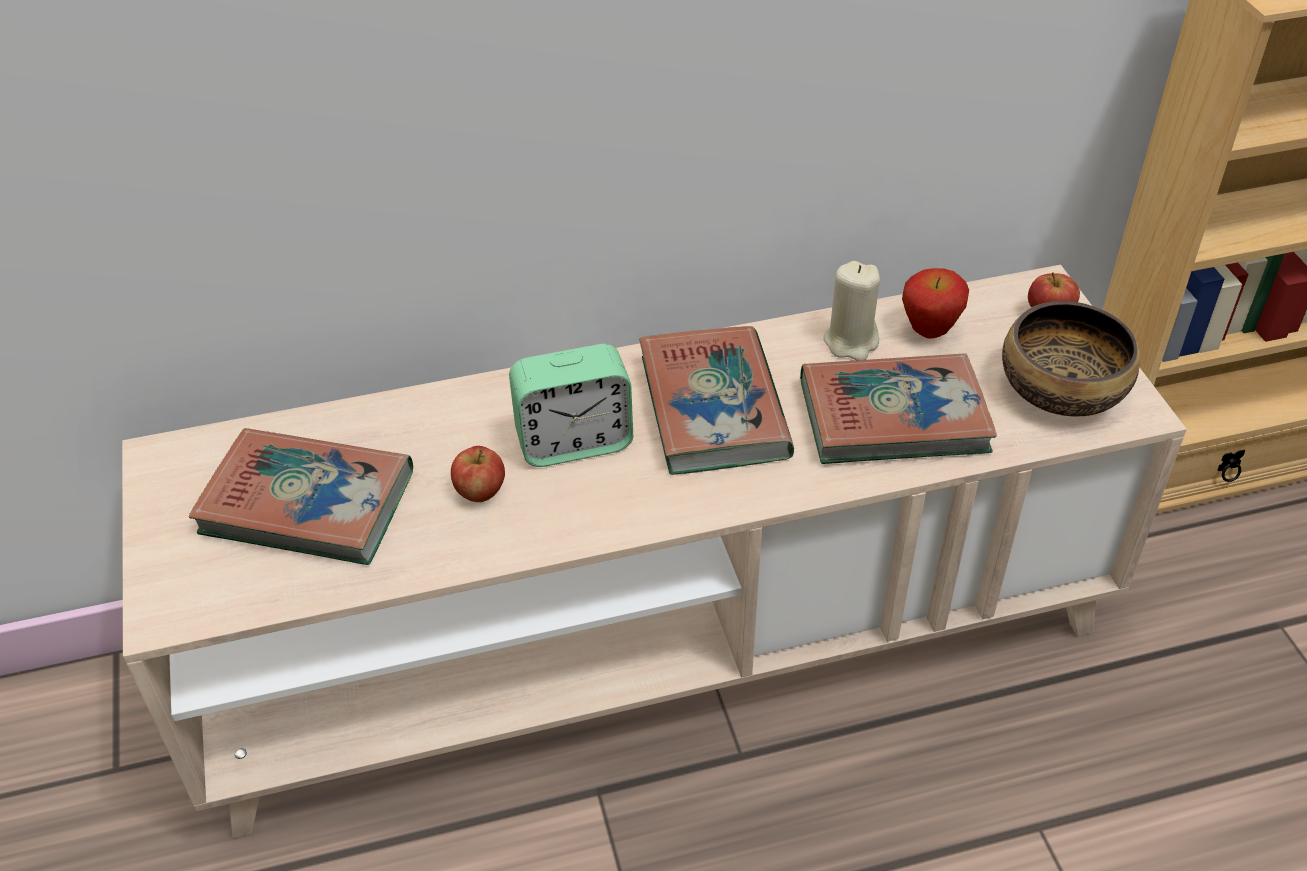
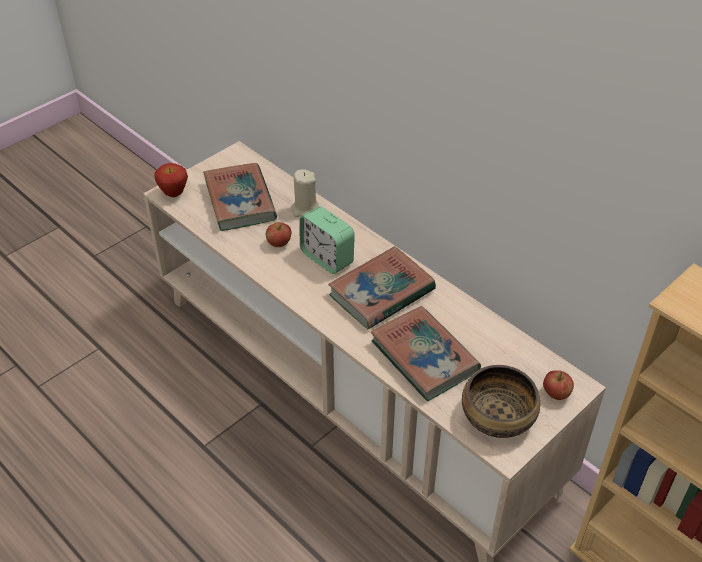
camera: 60 degrees right, 0 degrees up
(851, 342) = (466, 323): beige candle -> beige candle (305, 209)
(929, 331) = (499, 350): apple -> apple (174, 194)

